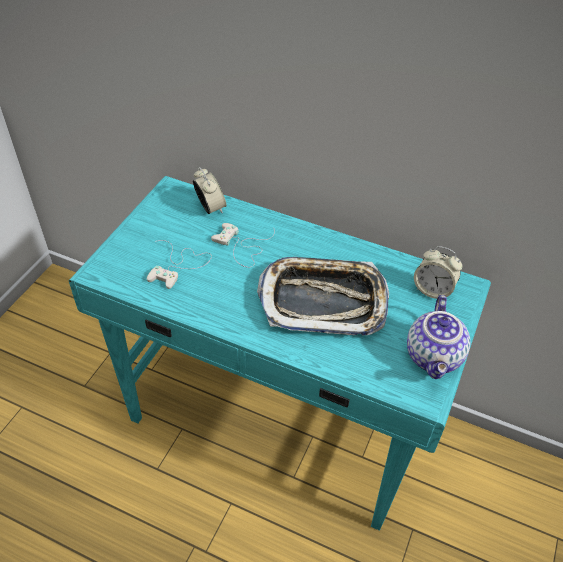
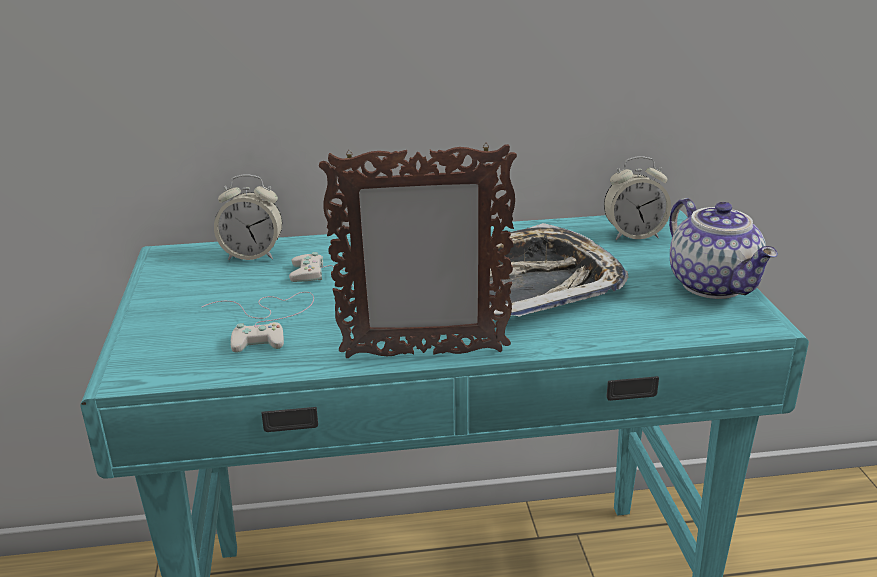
camera: 30 degrees left, 20 degrees down
(210, 208) = (252, 255): alarm clock -> alarm clock turned 150 degrees clockwise
(230, 327) = (423, 354): none -> picture frame

